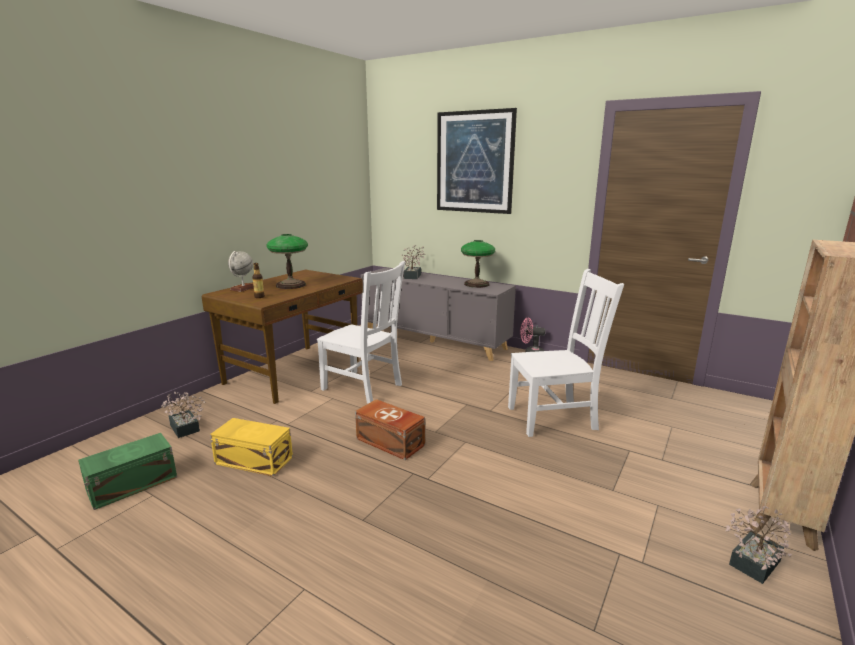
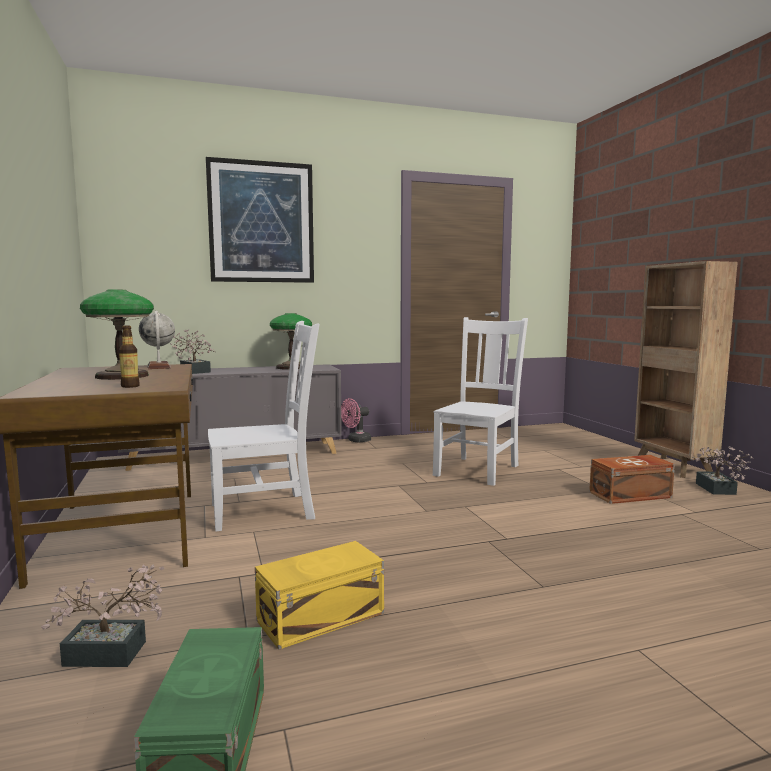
camera: 50 degrees left, 10 degrees down
(243, 288) = (52, 386): globe -> globe (159, 367)
(390, 442) = (413, 533): brown storage box -> brown storage box (631, 495)

